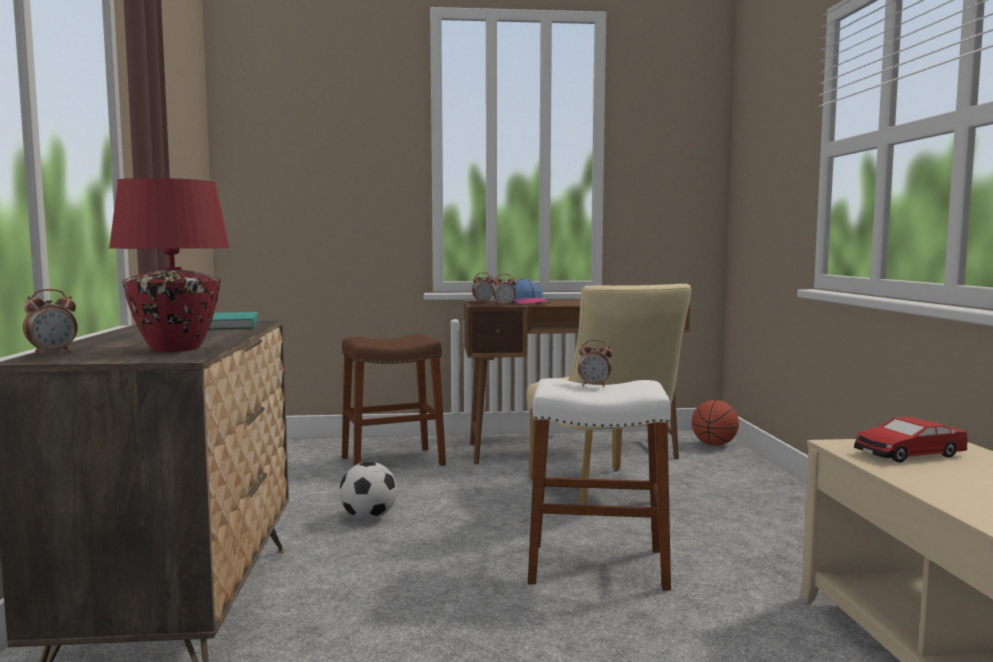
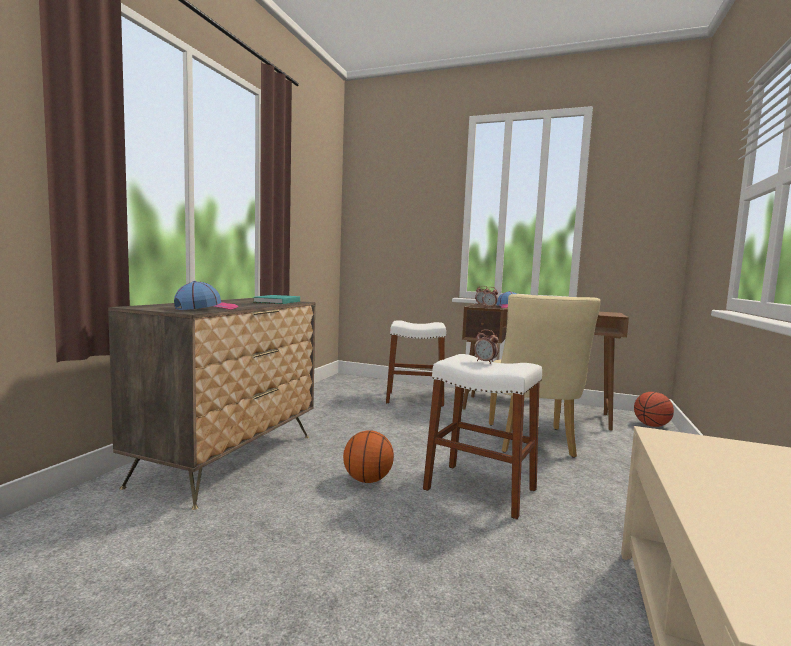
camera: 25 degrees right, 0 degrees up
(52, 353) = (152, 305): alarm clock -> none
(174, 349) = (206, 308): red table lamp -> cap
(369, 517) = (370, 428): football -> none
(392, 461) = (415, 399): brown stool -> white stool
(441, 591) = (367, 480): none -> basketball
(908, 454) = (715, 453): toy car -> none

